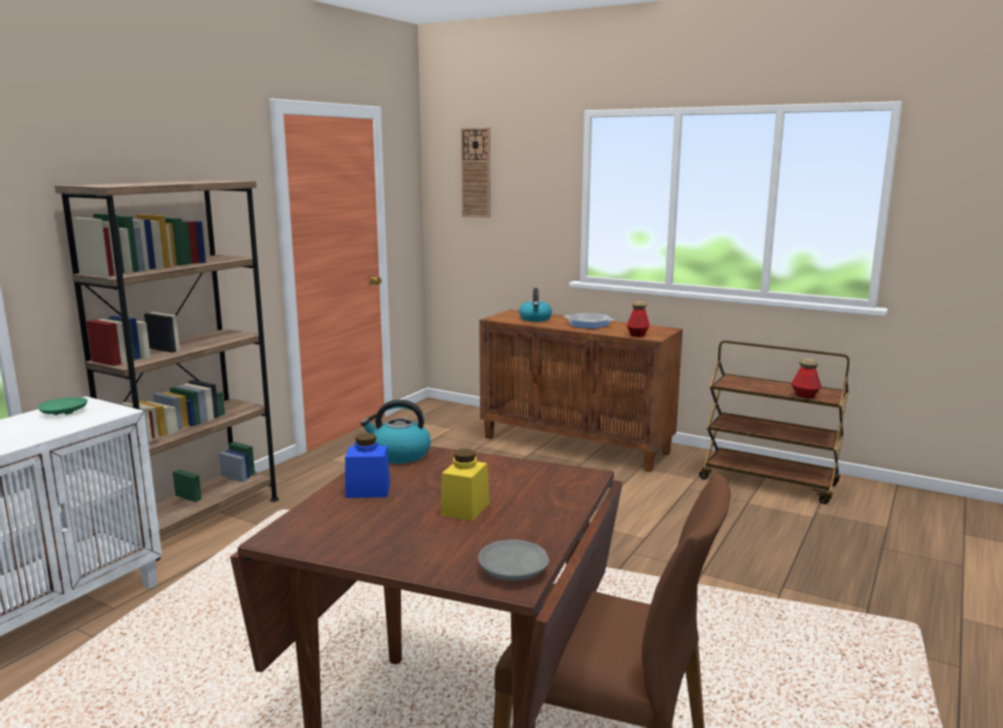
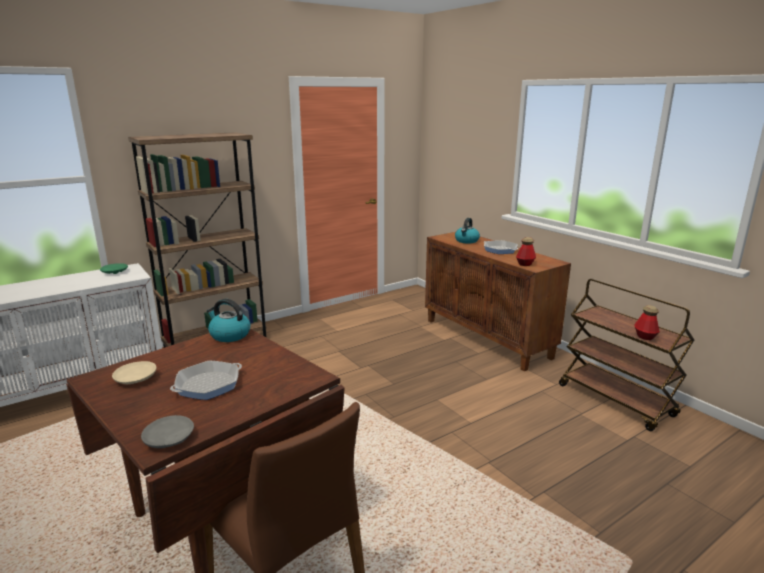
camera: 25 degrees right, 5 degrees up
(349, 524) = (135, 379): none -> beige plate
(368, 490) = (177, 357): blue jar -> none
(465, 509) = (208, 385): yellow jar -> frying pan
(476, 173) = (451, 126): wall clock -> none

